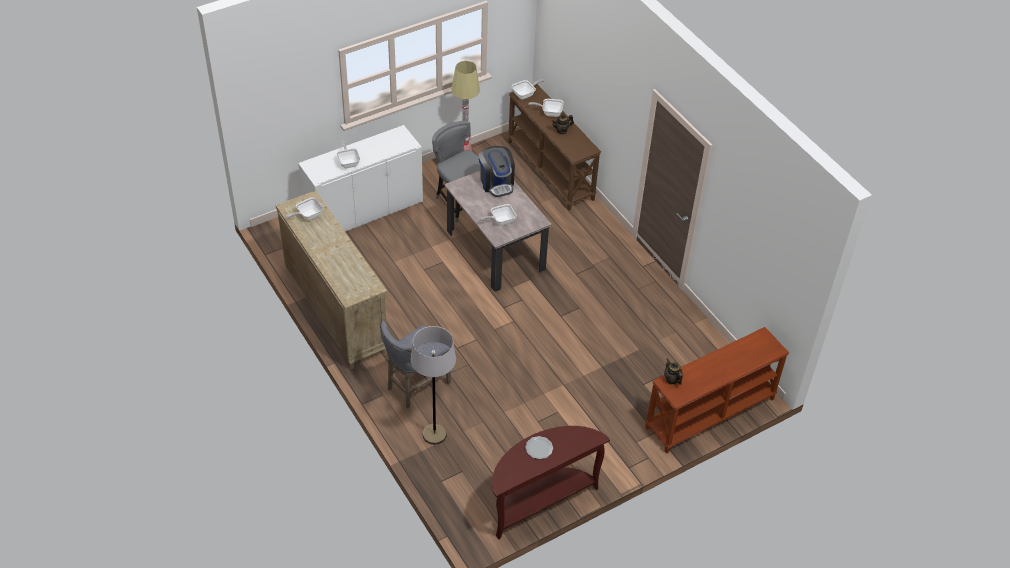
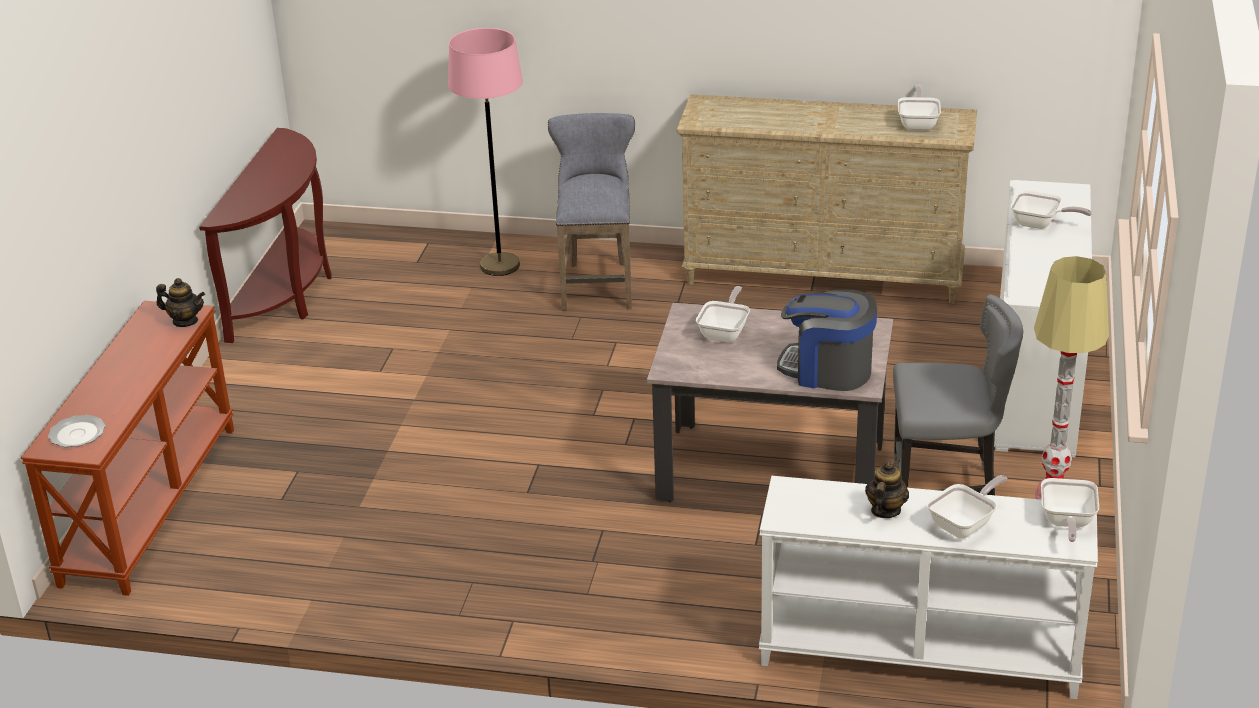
camera: 135 degrees right, 15 degrees down
(434, 435) = (500, 265): grey floor lamp -> pink floor lamp
(539, 448) = (280, 175): plate -> plate (77, 433)
(551, 170) = (918, 655): brown console table -> white console table

